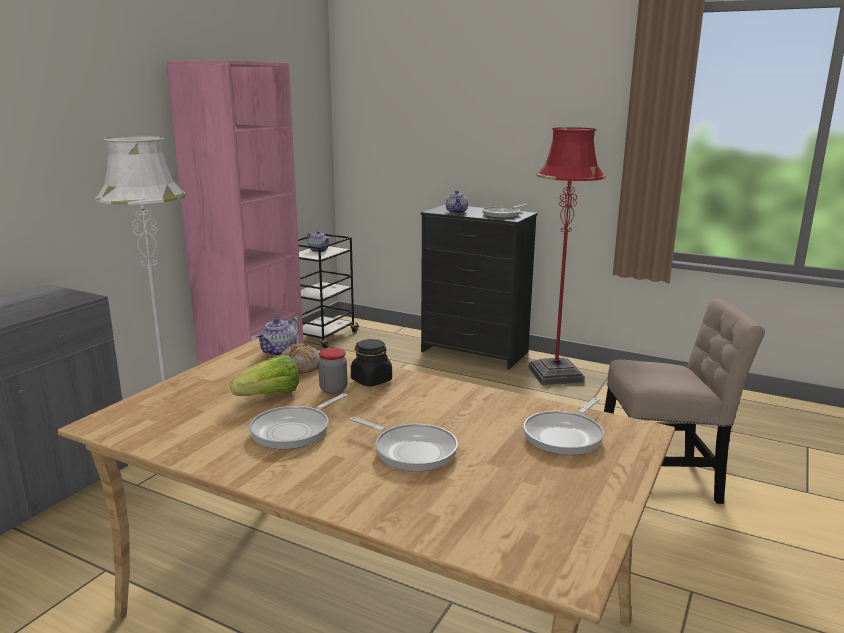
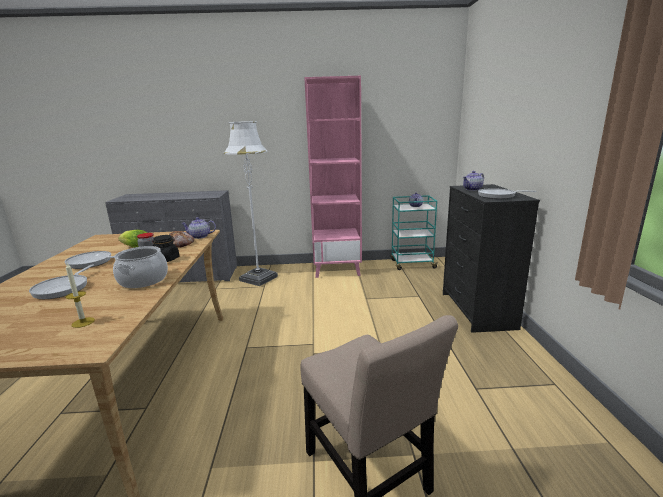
camera: 60 degrees right, 0 degrees up
(323, 337) = (412, 264): black cart -> turquoise cart
(448, 399) = (143, 280): none -> cooking pot
(555, 375) = (498, 355): red floor lamp -> none
(565, 436) = (83, 322): frying pan -> candle

